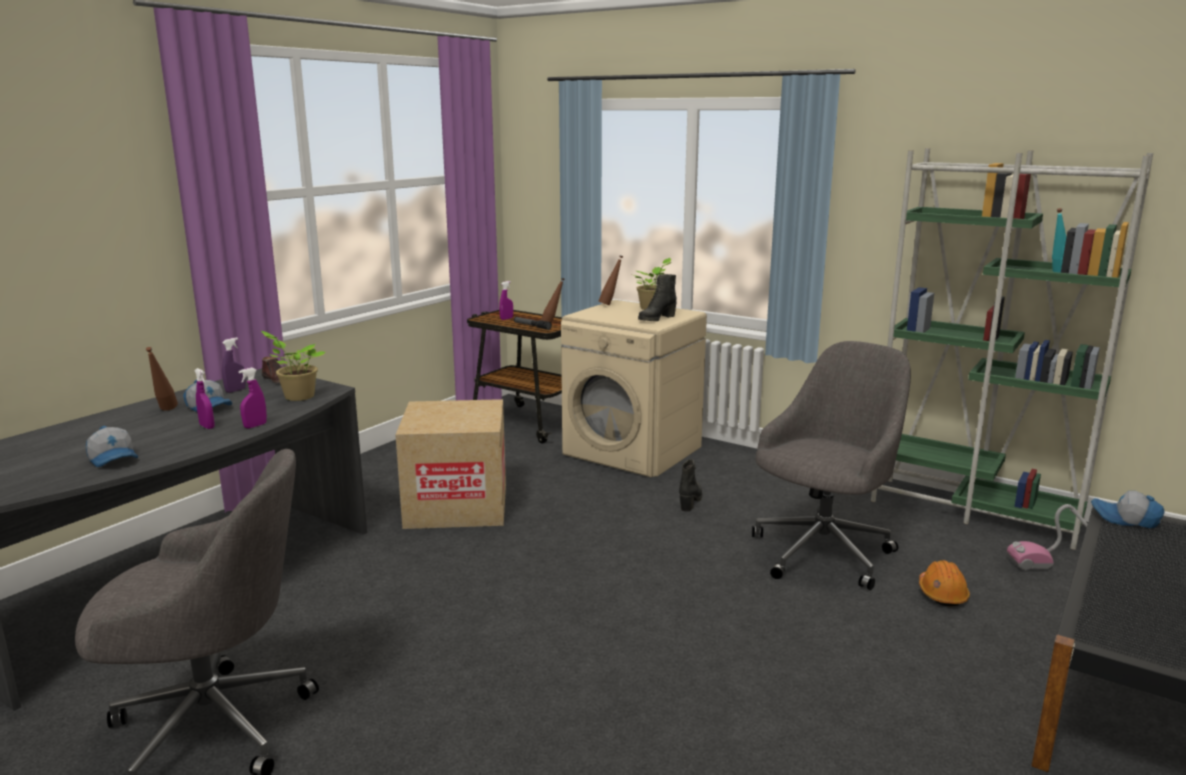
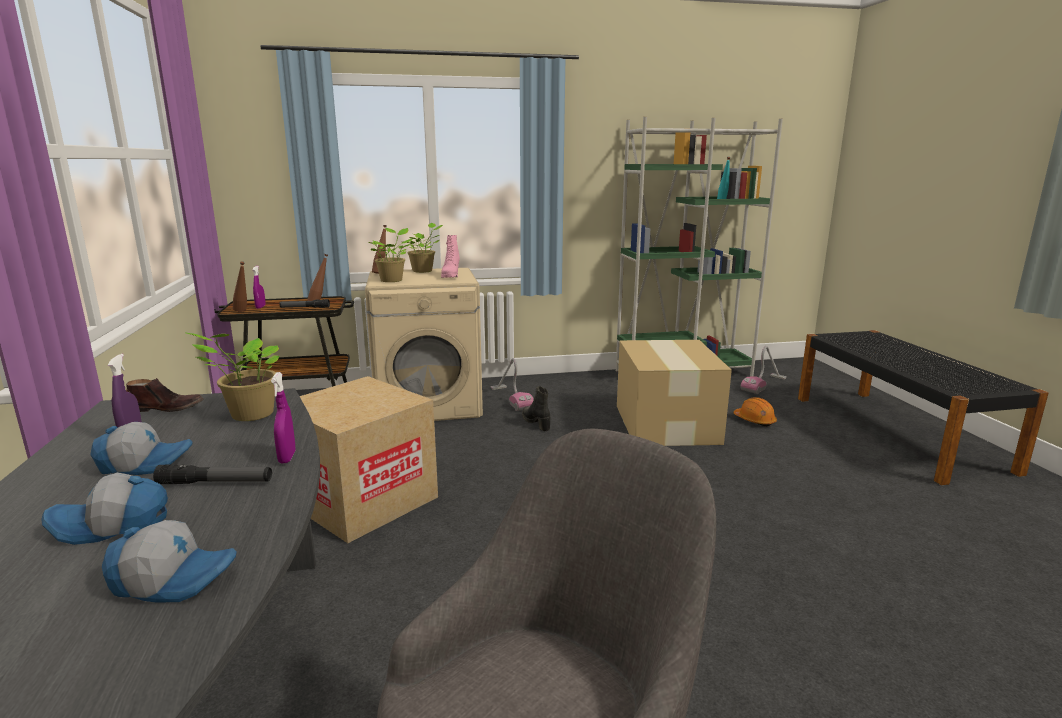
camera: 45 degrees left, 0 degrees up
(165, 411) = (77, 492): brown bottle -> brown bottle (243, 312)
(207, 426) = (215, 483): purple spray bottle -> flashlight
(598, 313) = (392, 280): none -> potted plant
(656, 319) = (450, 276): black boot -> pink boot
(713, 470) = (511, 398): none -> vacuum cleaner
(822, 553) = (666, 423): grey office chair -> cardboard box
(1125, 519) = (837, 338): cap -> cap (111, 526)

